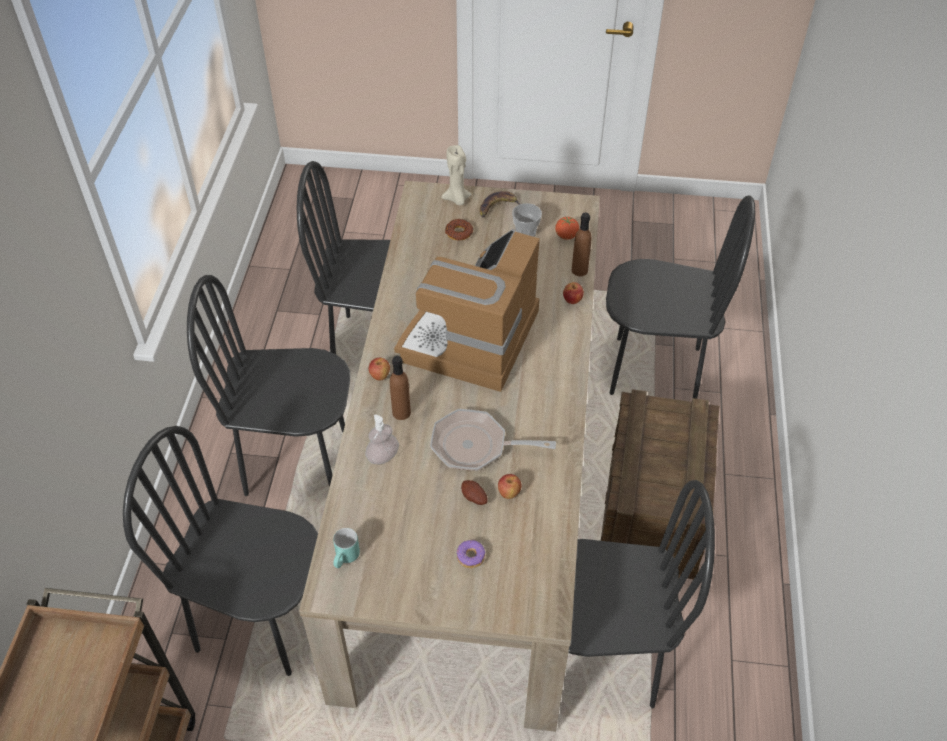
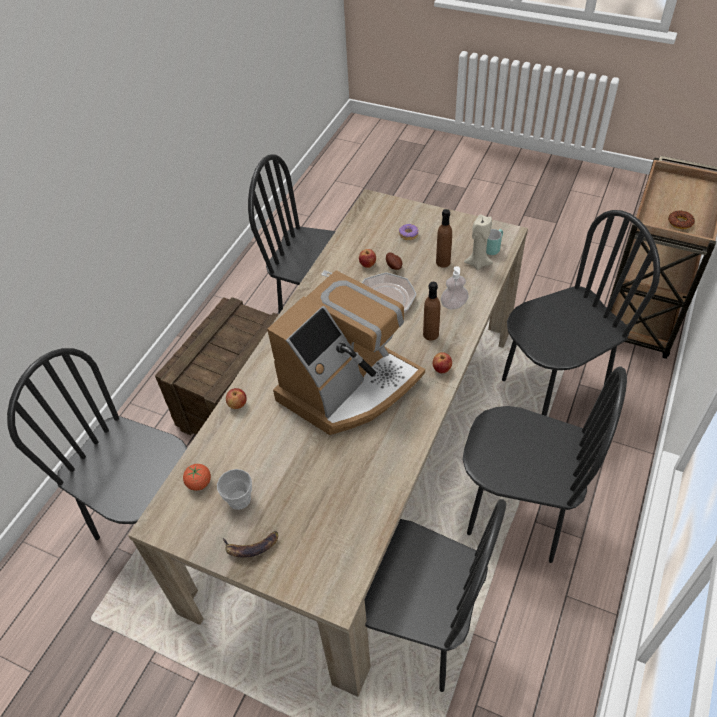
camera: 160 degrees left, 0 degrees up
(262, 621) = (552, 389): black chair -> black chair turned 60 degrees counterclockwise
(457, 199) = (294, 573): beige candle -> beige candle (478, 263)
(459, 233) = (312, 518): donut -> donut (680, 222)
(579, 270) = (211, 436): brown bottle -> brown bottle (443, 262)

